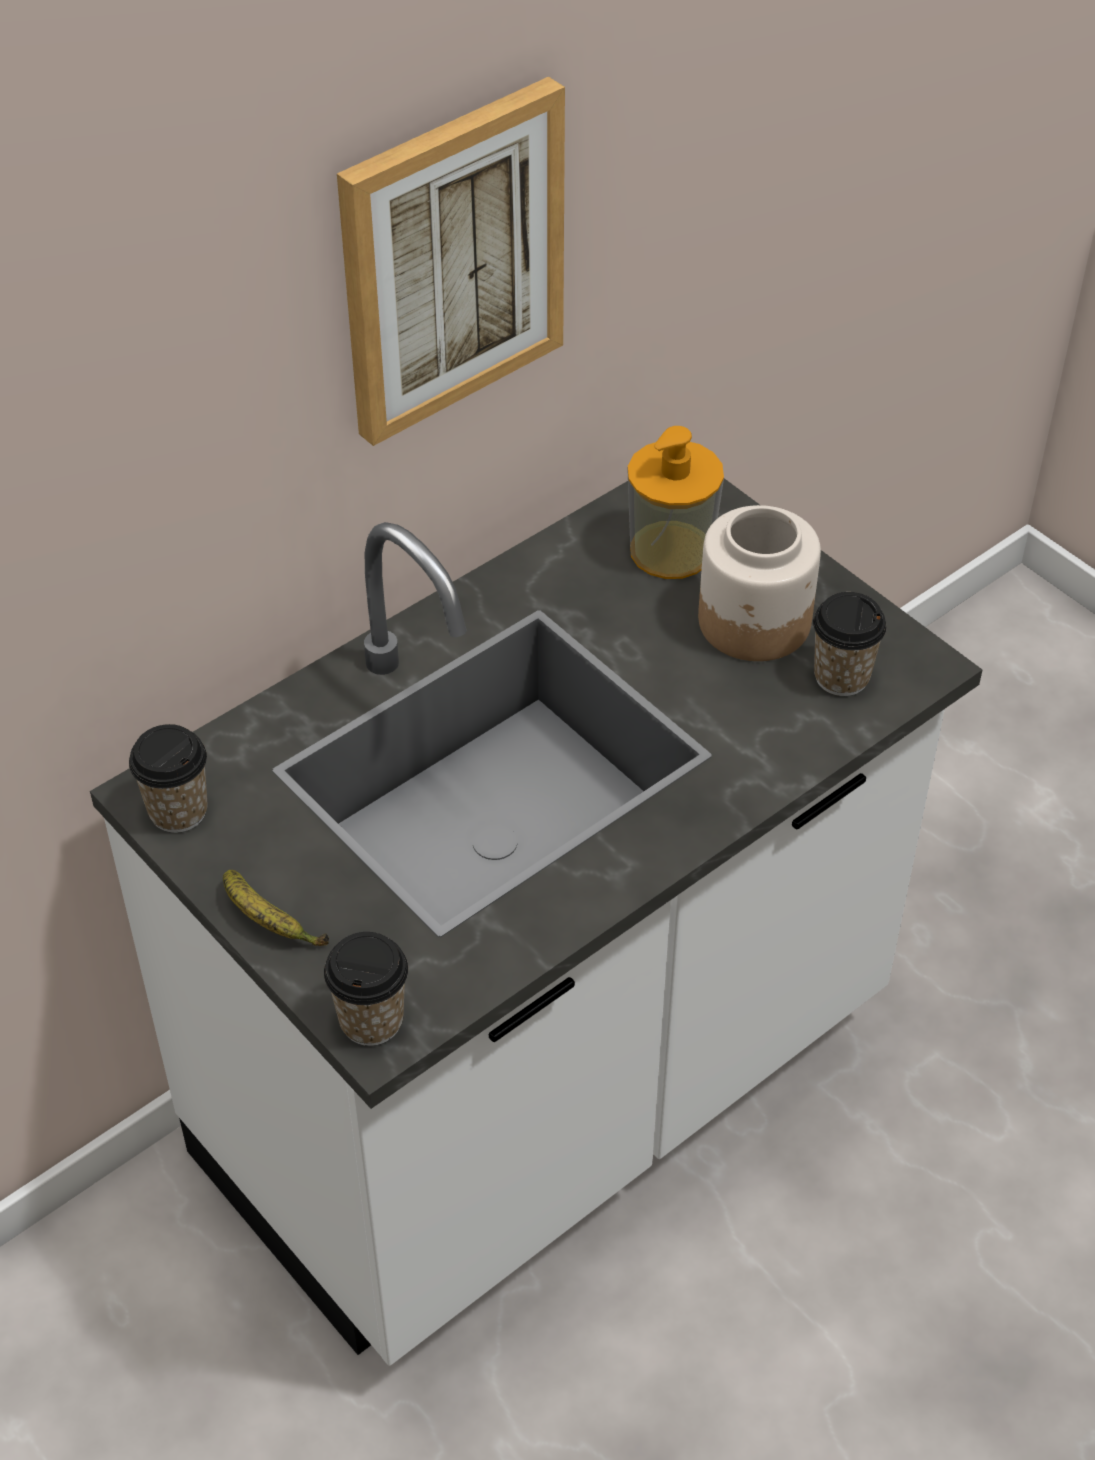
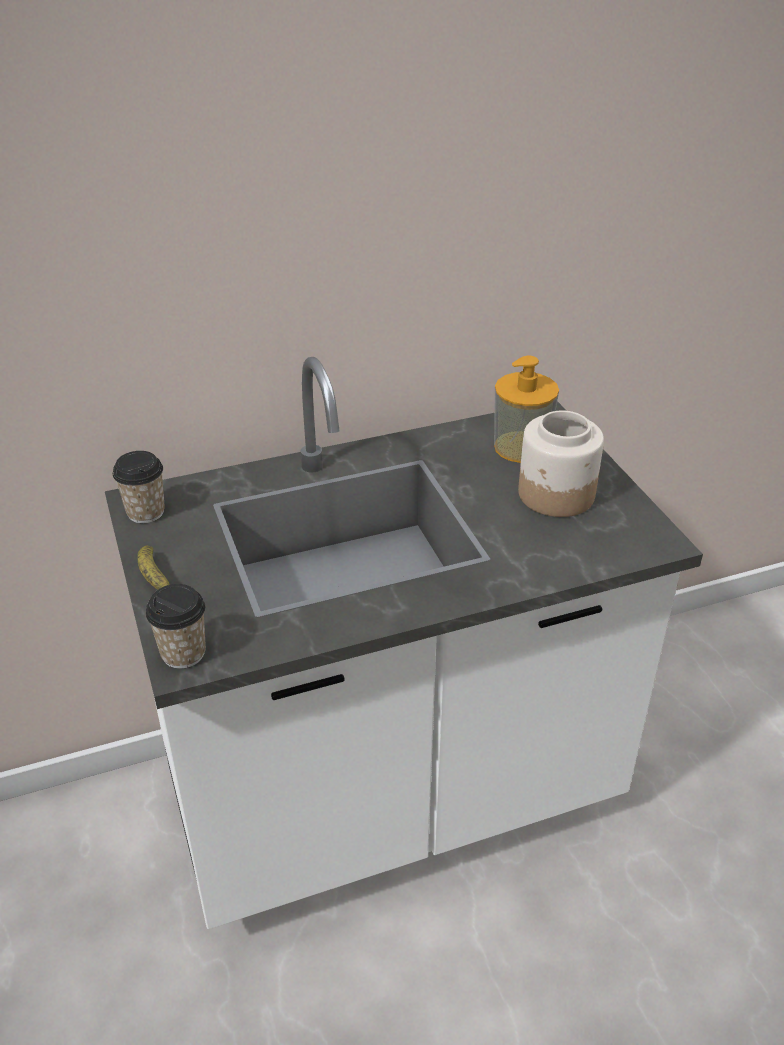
camera: 20 degrees right, 10 degrees down
(451, 260) = (392, 204): picture -> none
(841, 677) = (600, 536): cup -> none

